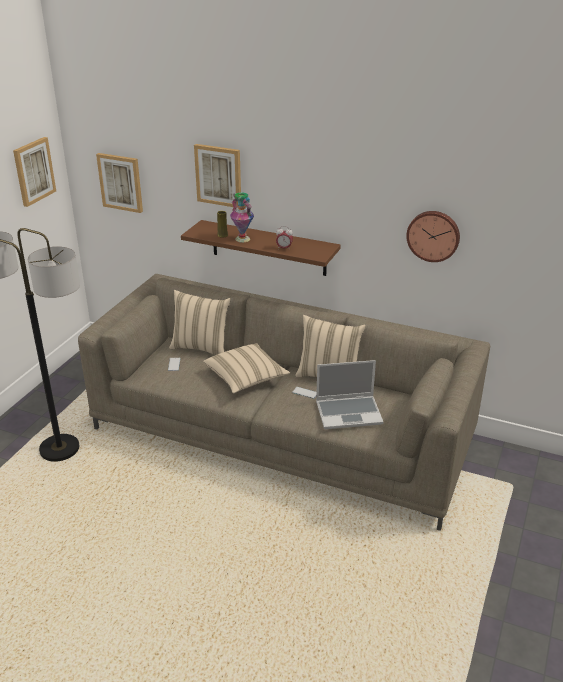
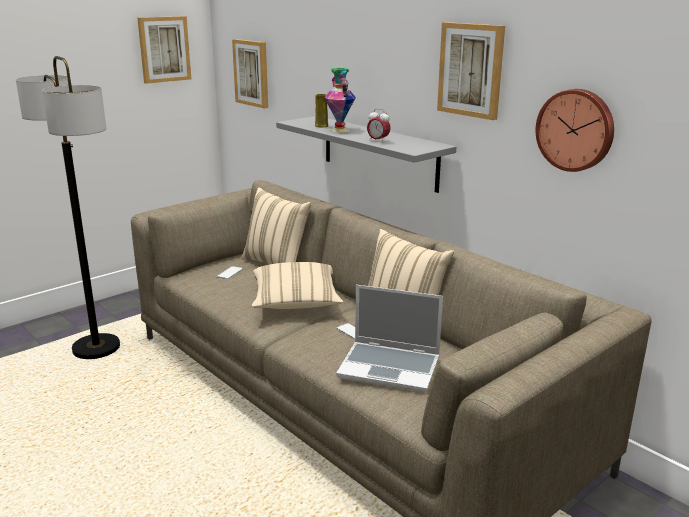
camera: 25 degrees right, 10 degrees down
(218, 175) = (334, 55): picture -> picture (471, 70)
(268, 248) = (379, 152): brown shelf -> grey shelf

